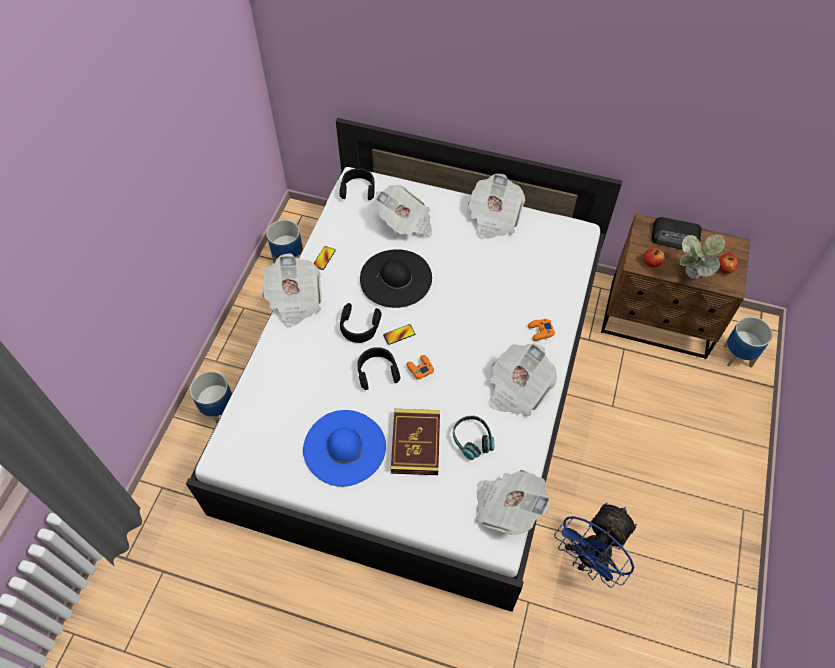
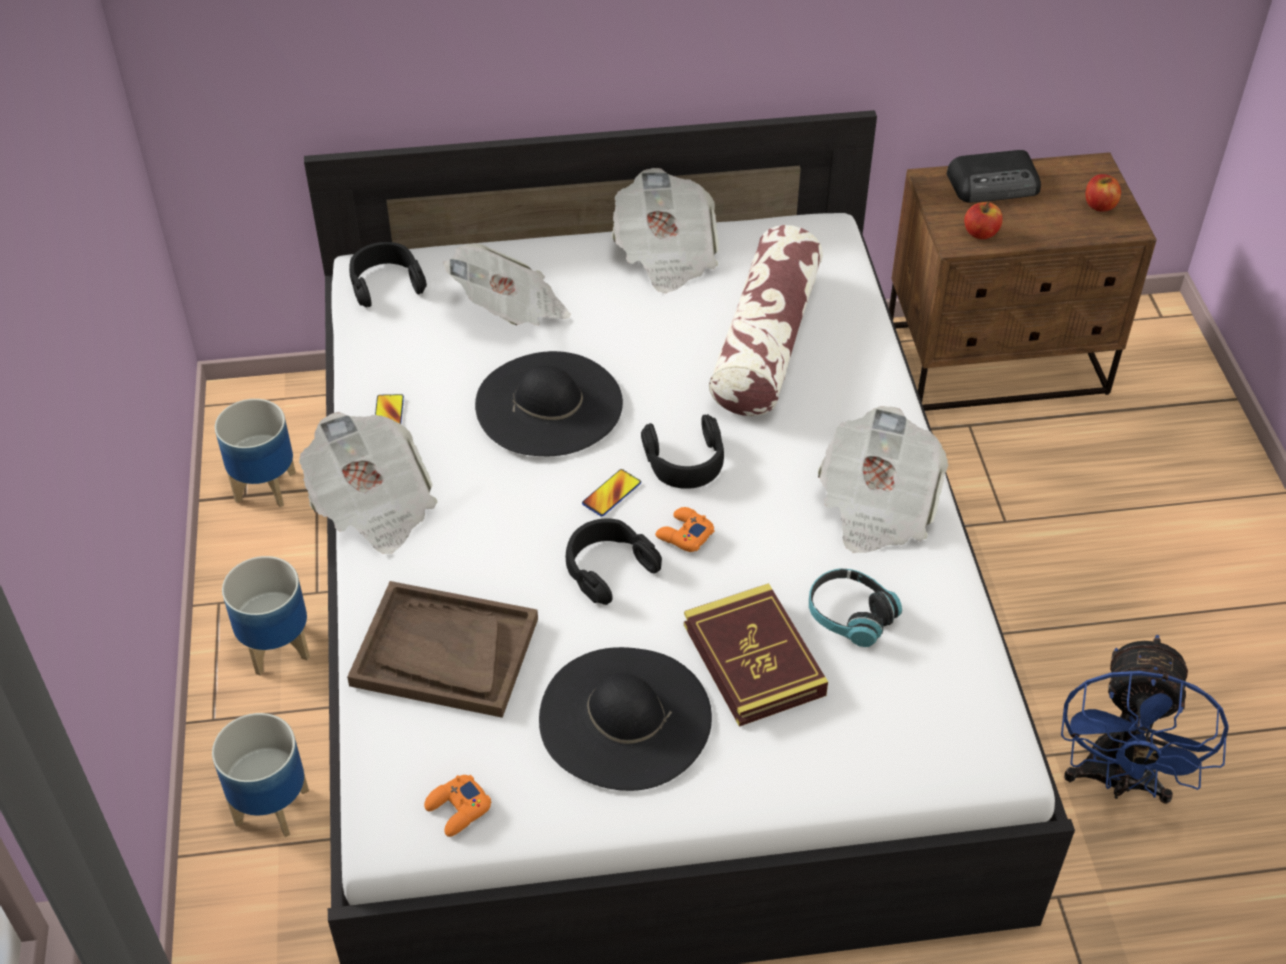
camera: 25 degrees left, 10 degrees down
(286, 384) = (444, 652): none -> brown tray
(344, 447) = (625, 717): blue hat -> black hat
(359, 326) = (528, 506): black headphones -> black headphones (685, 460)
(507, 507) = (979, 698): newspaper -> none
(515, 282) = (766, 342): none -> pillow
(540, 331) = (858, 403): orange game controller -> orange game controller (458, 809)
(689, 277) = (1053, 235): potted plant -> none
(737, 355) = (1154, 372): planter -> planter (276, 646)

